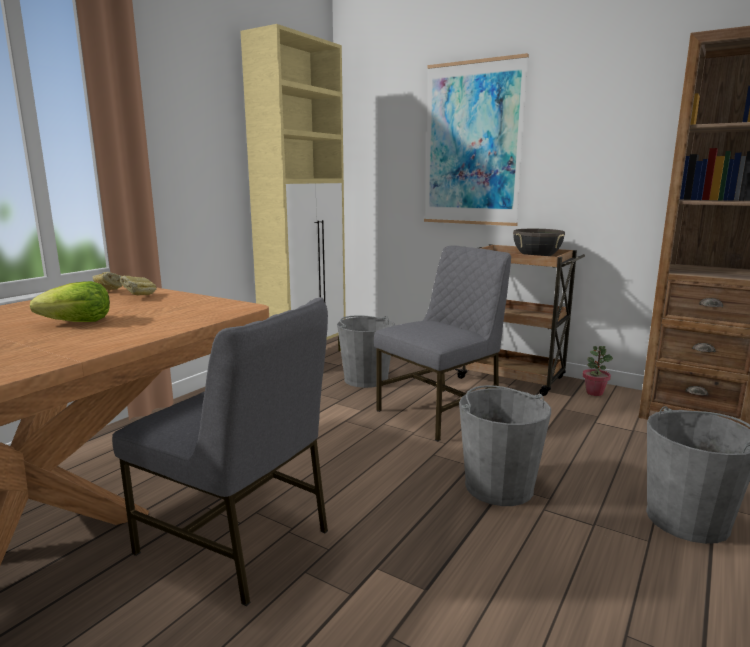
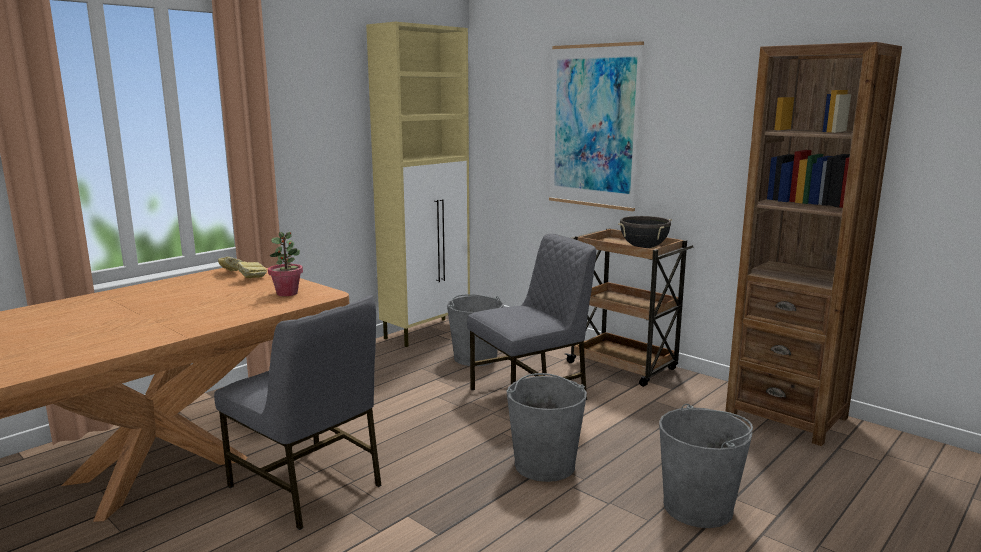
camera: 10 degrees right, 0 degrees up
(78, 322) = (197, 303): lettuce -> none
(594, 393) = (698, 387): potted plant -> potted plant (287, 293)

